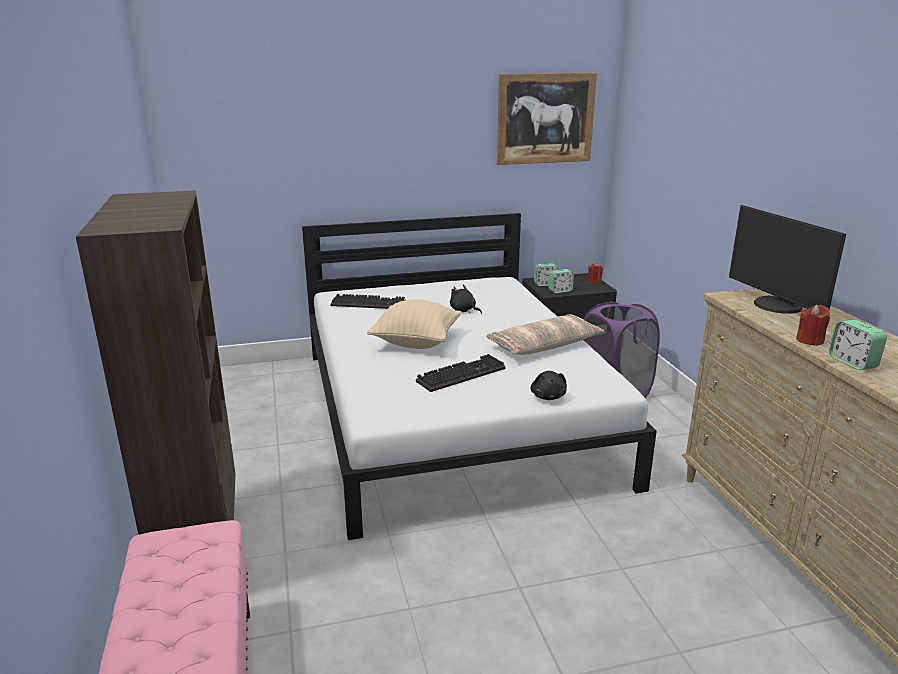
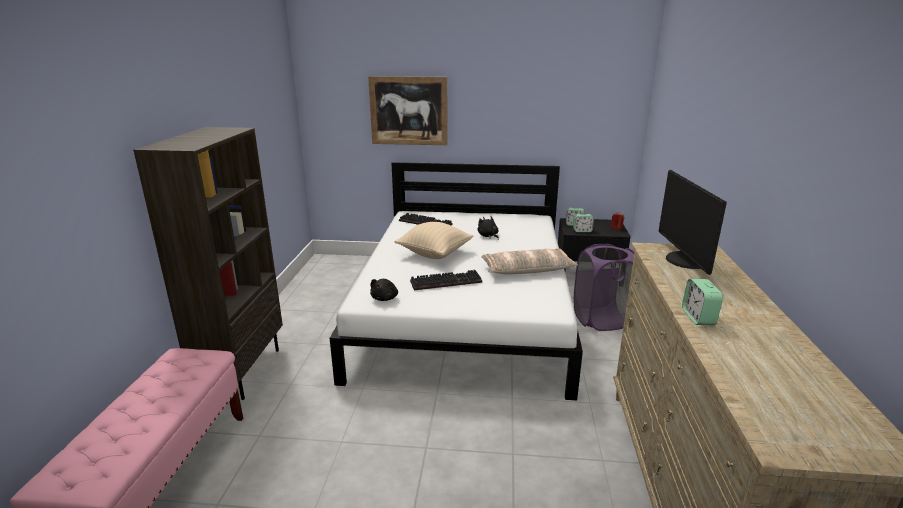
camera: 20 degrees right, 0 degrees up
(545, 118) = (585, 91): picture -> picture (408, 111)
(548, 396) = (496, 308): black plush toy -> black plush toy (385, 298)
(809, 340) = (680, 293): red candle -> none

